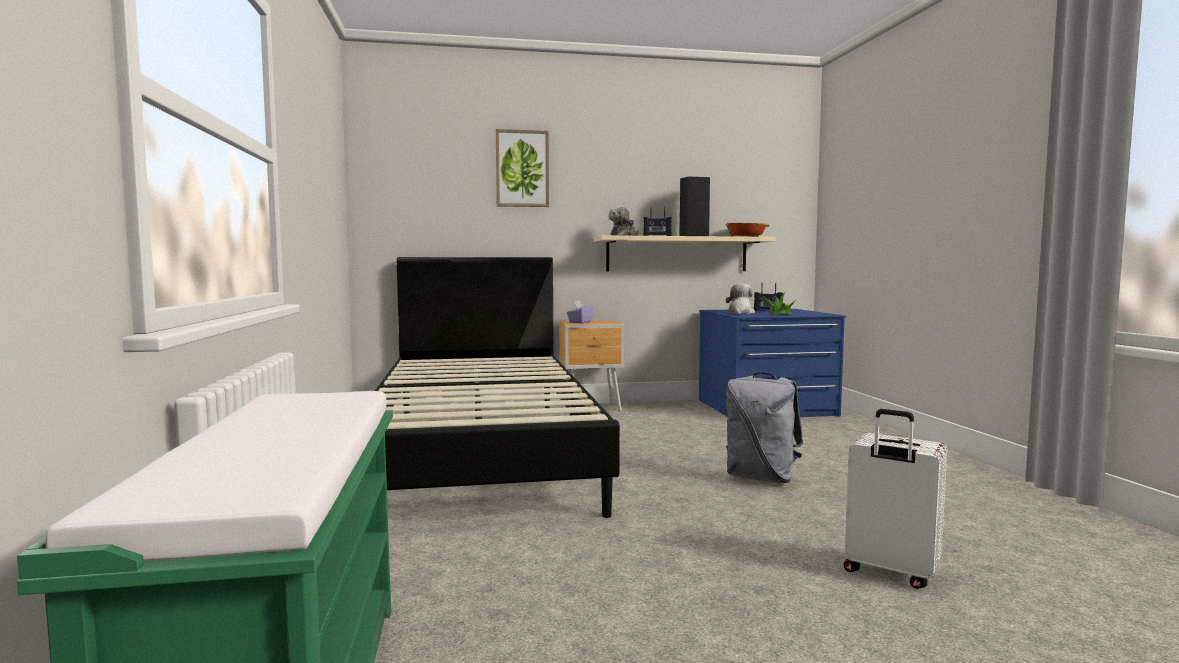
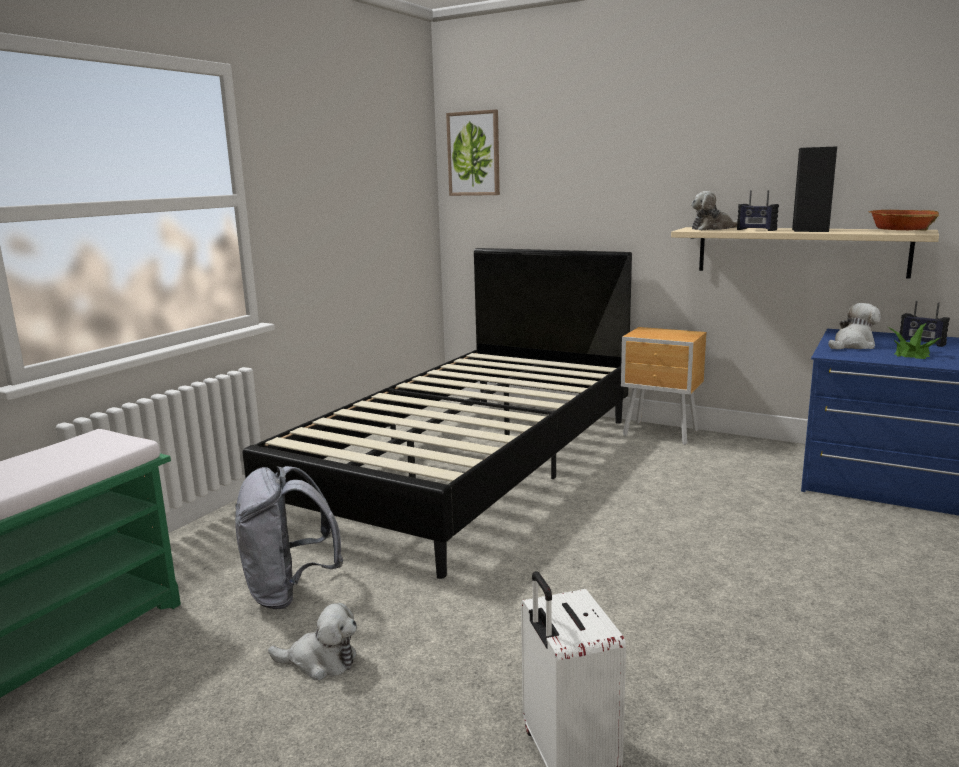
camera: 40 degrees right, 10 degrees up
(522, 169) = (603, 145): picture -> picture (474, 154)
(579, 322) = (650, 333): purple tissue box -> none
(628, 594) = (320, 661): none -> plush toy
(761, 478) = (670, 585): grey backpack -> grey backpack (289, 591)

